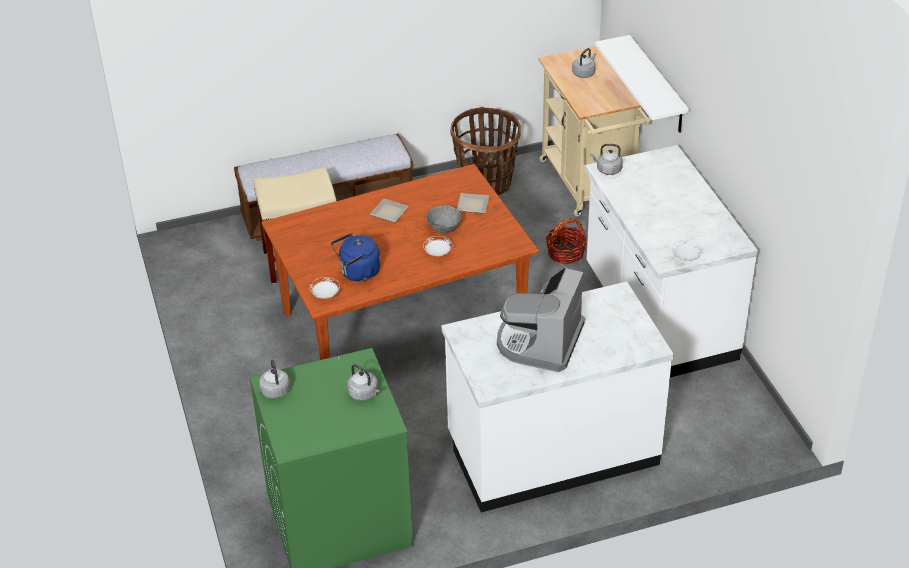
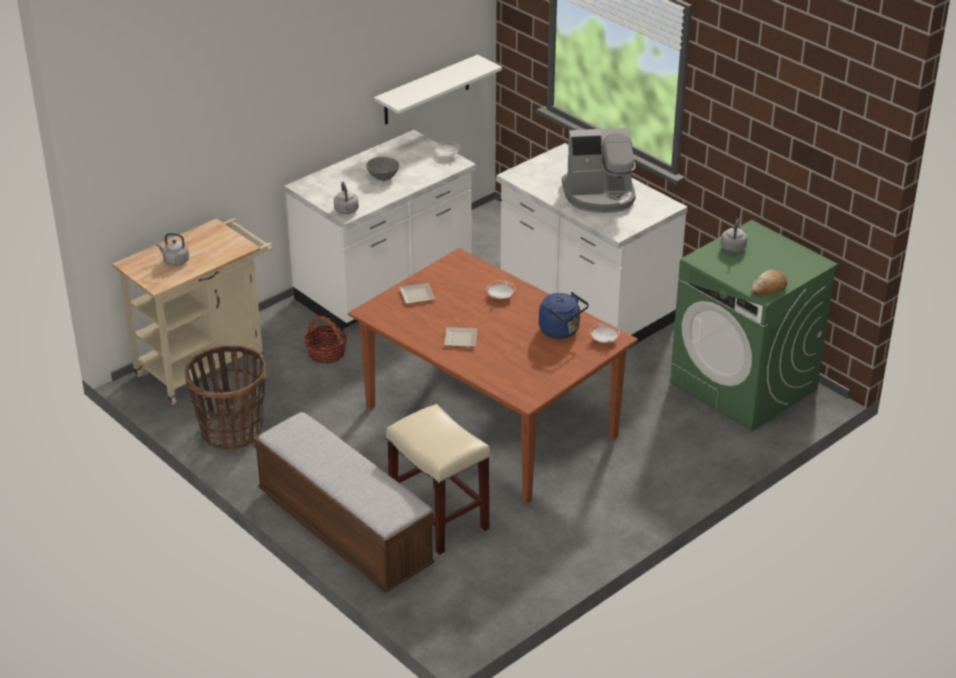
camera: 115 degrees left, 5 degrees down
(275, 389) = (768, 288): grey kettle -> bread
(444, 228) = (463, 302): grey bowl -> grey bowl (383, 177)
(657, 86) = (227, 181): white shelf -> white shelf (426, 90)

